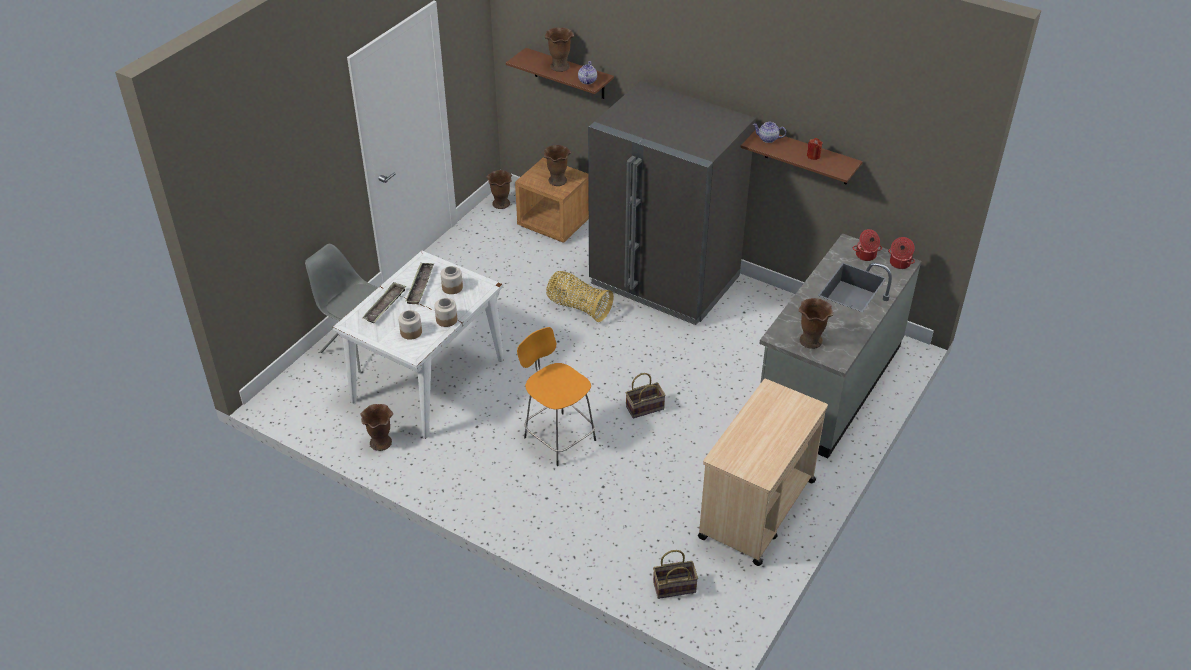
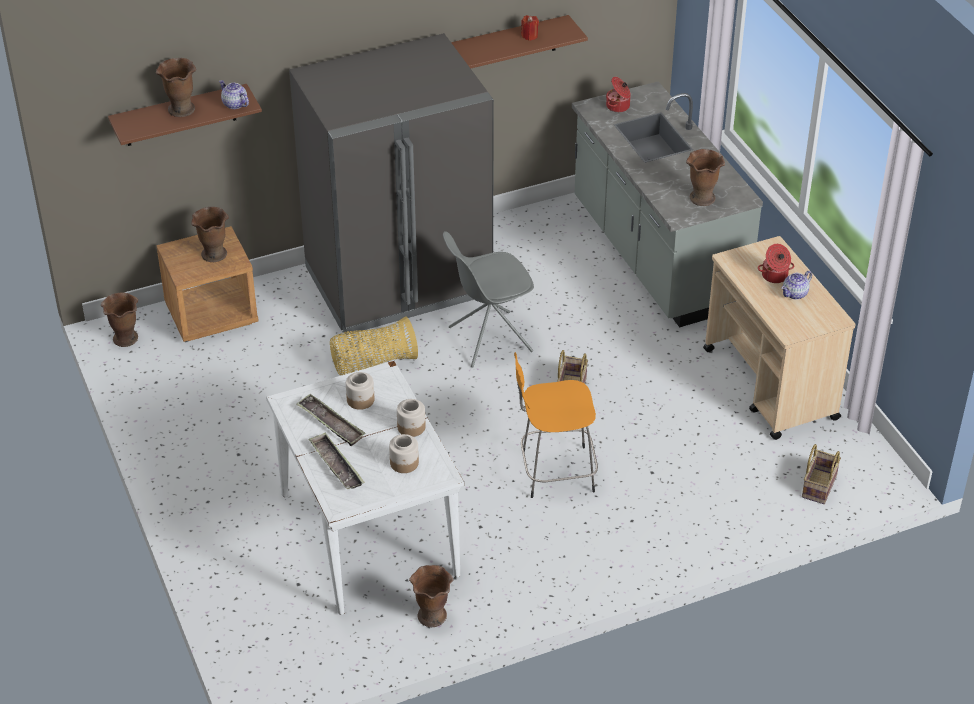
camera: 55 degrees left, 0 degrees up
(356, 347) = (249, 571): grey chair -> grey chair (488, 339)
(768, 139) = (471, 47): teapot -> teapot (795, 294)
(899, 263) = (649, 94): cooking pot -> cooking pot (774, 276)

